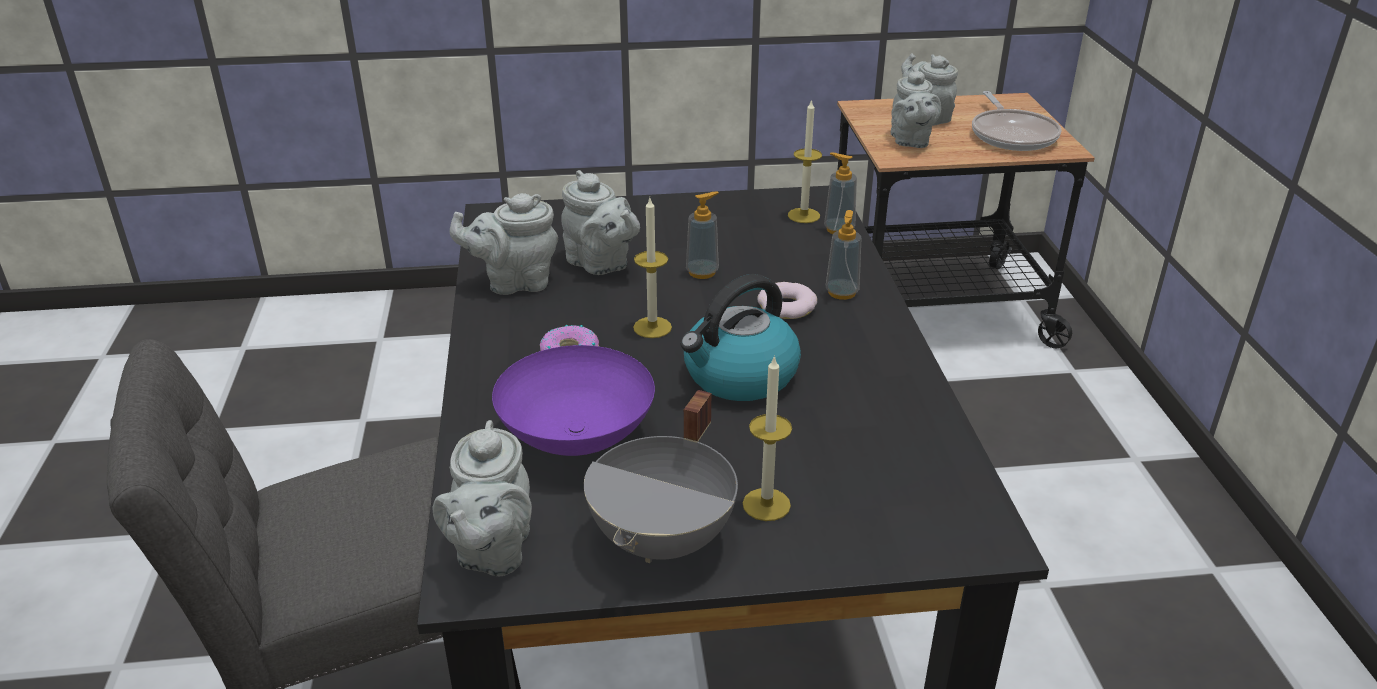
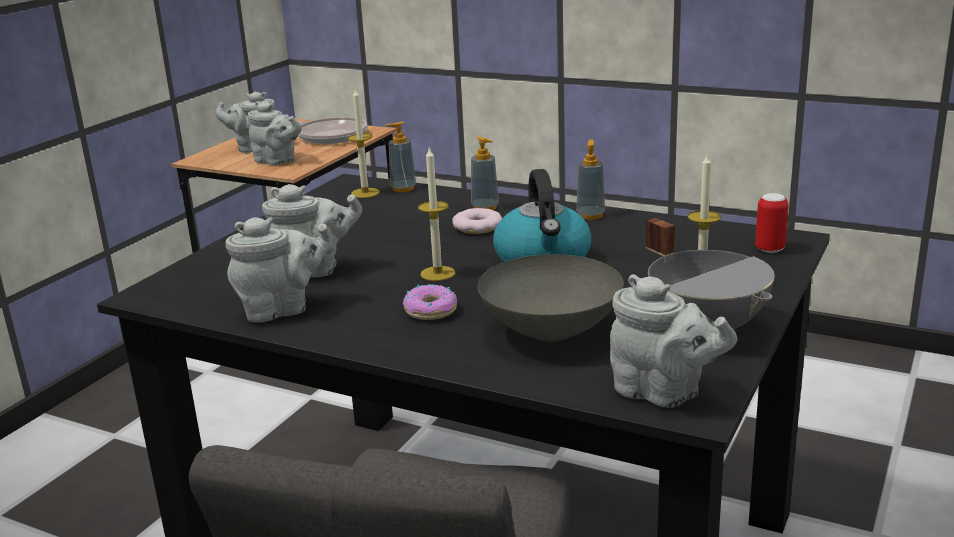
camera: 55 degrees left, 10 degrees down
(514, 282) = (282, 309): grey teapot -> grey teapot turned 135 degrees counterclockwise
(576, 439) = (552, 332): purple bowl -> grey bowl
(702, 272) = (387, 240): soap dispenser -> soap dispenser (590, 215)
(935, 528) = (769, 249): none -> can

